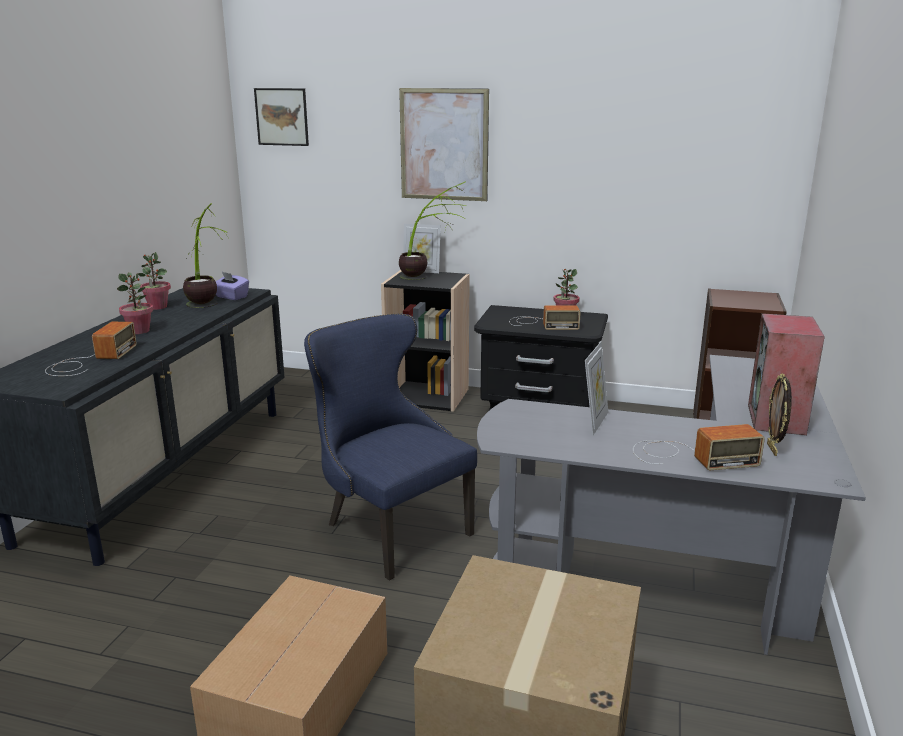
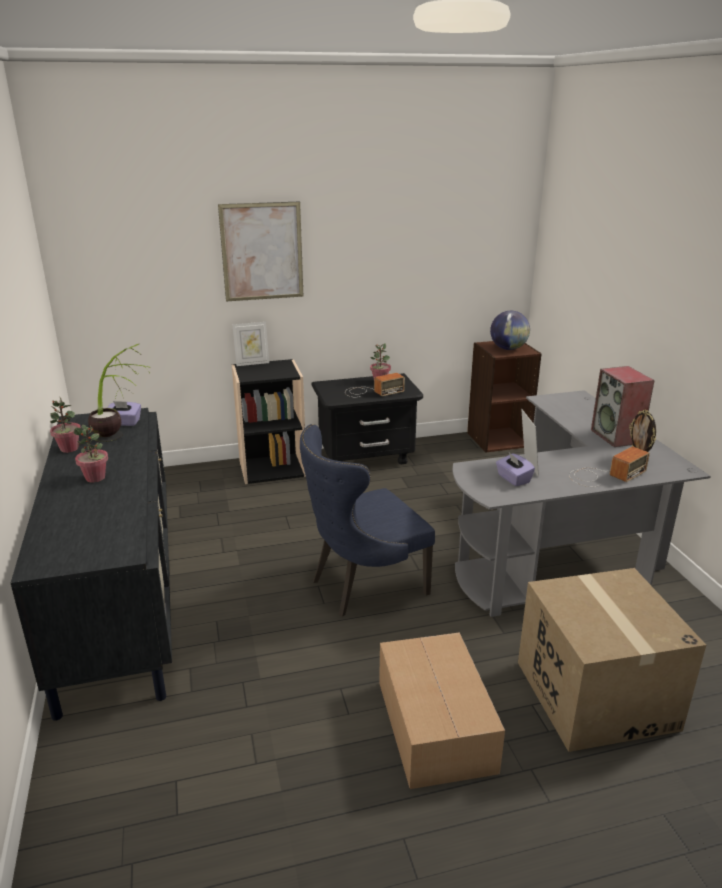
camera: 30 degrees left, 5 degrees up
(89, 360) = (100, 519): radio -> none
(282, 117) = (96, 237): picture -> none
(391, 529) = (363, 585): blue chair -> blue chair turned 45 degrees counterclockwise
(429, 277) = (268, 369): potted plant -> none
(555, 430) = (513, 479): none -> purple tissue box
(745, 300) = (508, 349): none -> globe

